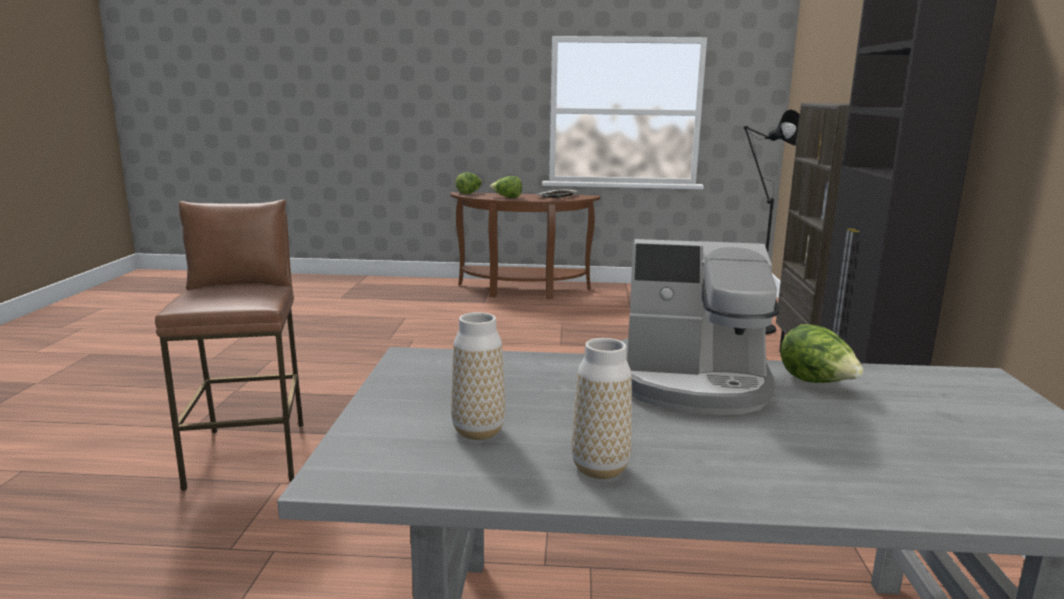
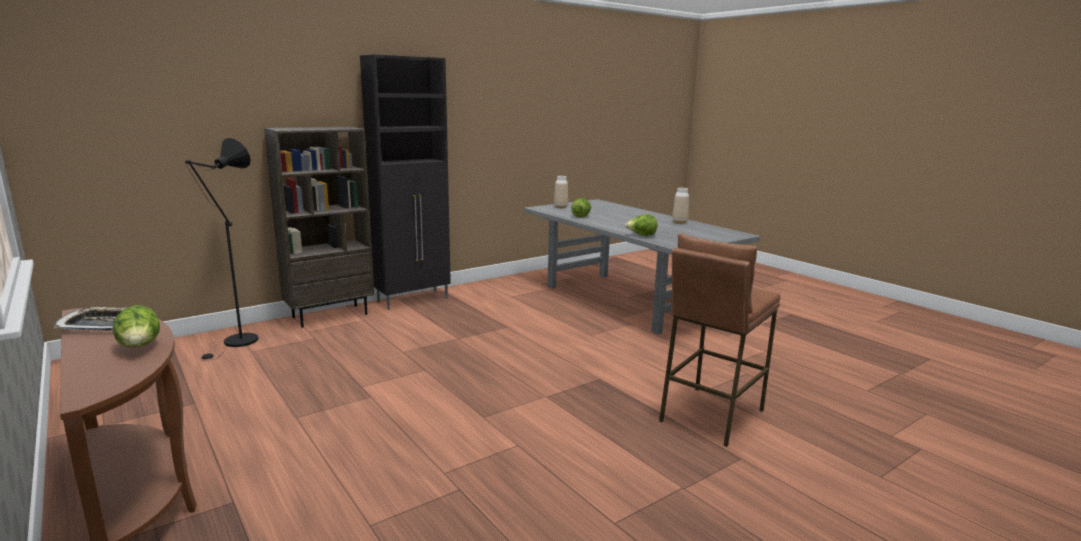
camera: 130 degrees left, 0 degrees up
(469, 193) = (84, 389): lettuce -> lettuce (641, 235)
(478, 431) = (694, 231): vase -> vase (560, 207)
(692, 383) = (612, 223): coffee machine -> none

